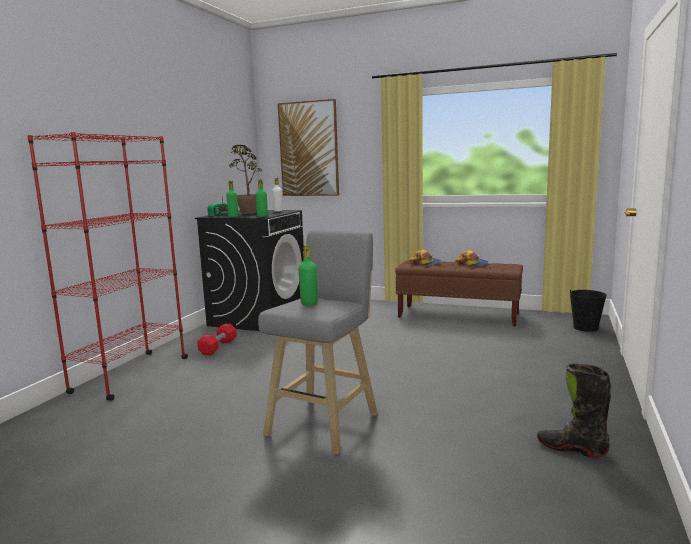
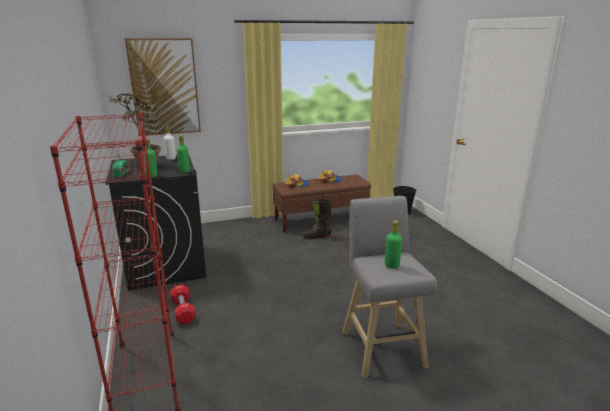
camera: 40 degrees left, 10 degrees up
(571, 448) = (512, 304): black boot -> black boot (316, 236)

